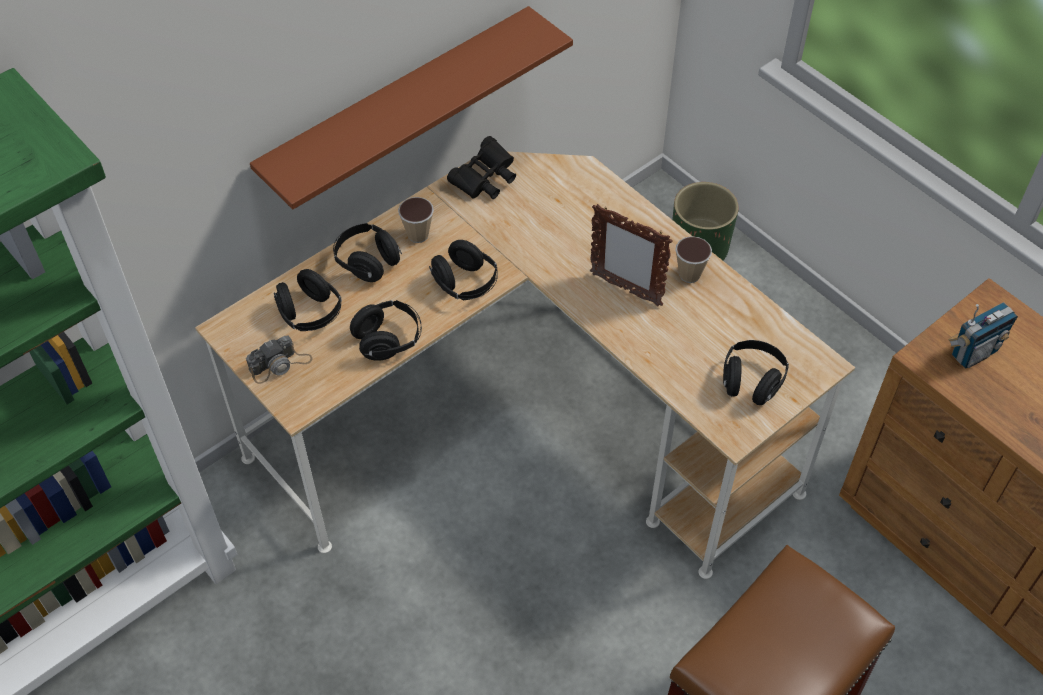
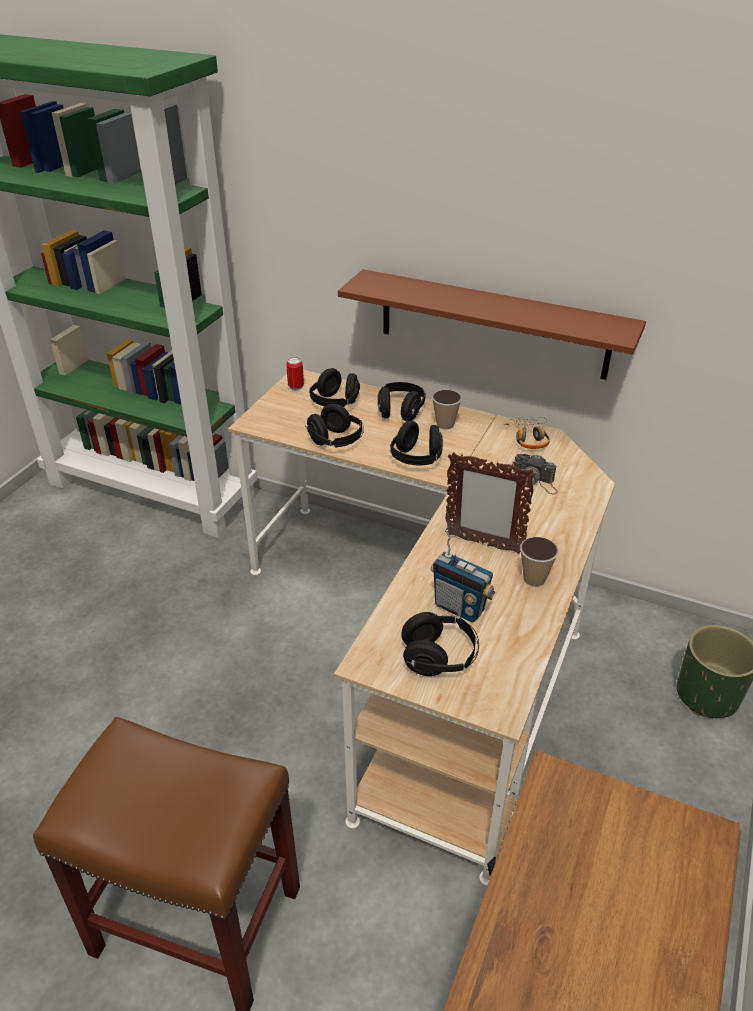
camera: 65 degrees right, 15 degrees down
(246, 339) = (296, 387): none -> can
(280, 365) = (283, 406): camera -> camera (534, 481)
(485, 180) = (529, 437): black binoculars -> headphones
(625, 289) = (483, 543): picture frame -> picture frame turned 75 degrees counterclockwise
(973, 353) = (601, 833): radio -> radio (459, 608)

